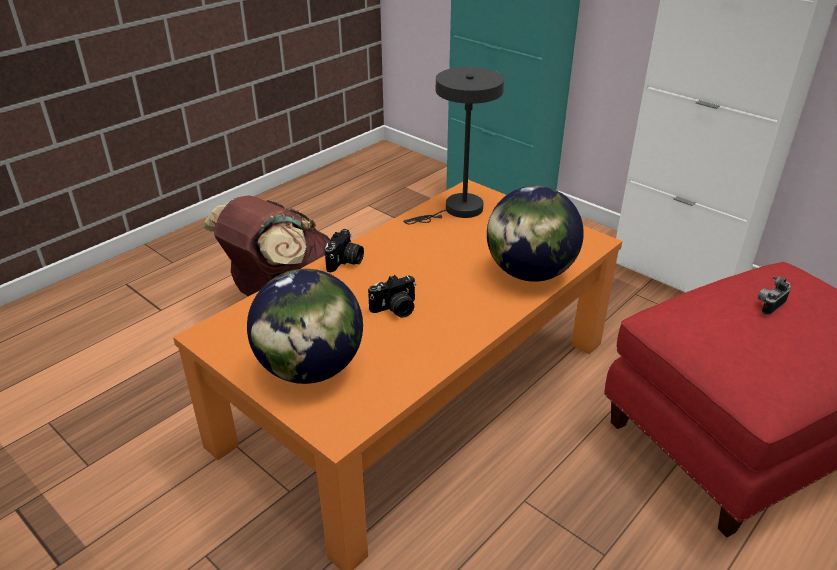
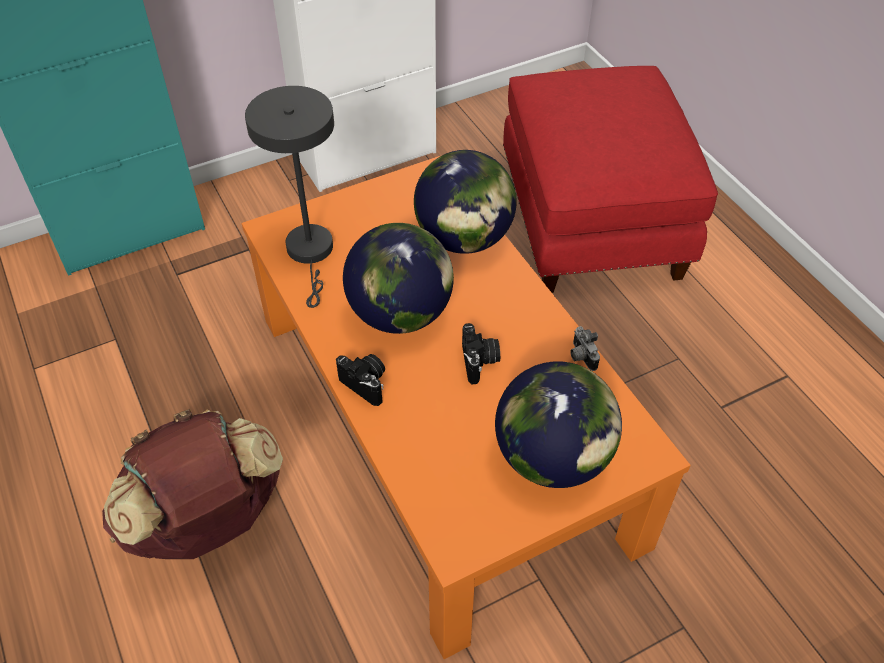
camera: 70 degrees left, 15 degrees up
(423, 261) = (401, 314): none -> globe
(769, 305) = (594, 114): camera -> camera (580, 357)

